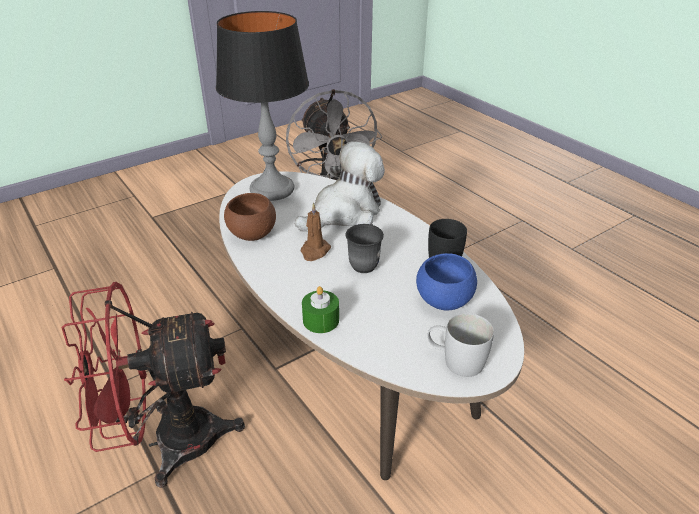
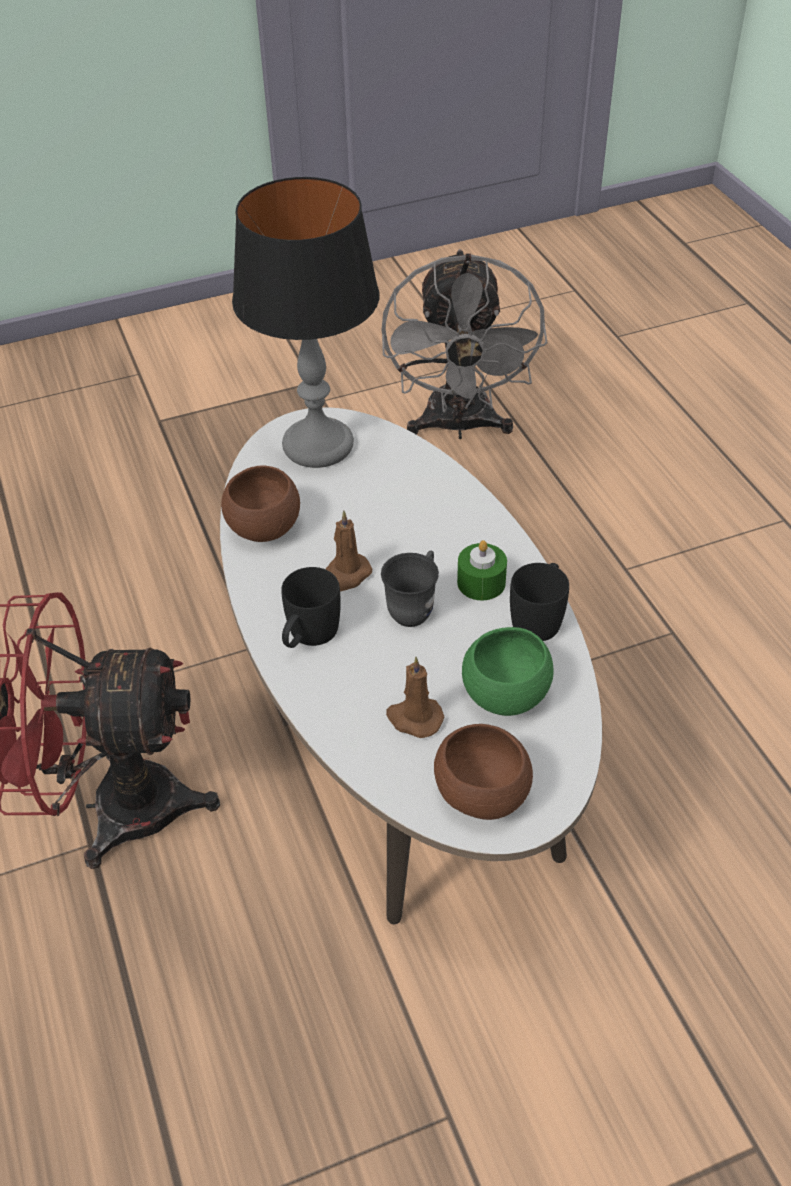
camera: 15 degrees right, 10 degrees up
(302, 287) = (308, 636): none -> black mug
(321, 320) = (317, 695): green candle -> green candle (481, 582)
(344, 213) = (415, 509): plush toy -> none
(390, 323) = (414, 718): none -> brown candle
(444, 300) = (506, 695): blue bowl -> green bowl
(455, 360) = (482, 795): white mug -> brown bowl

